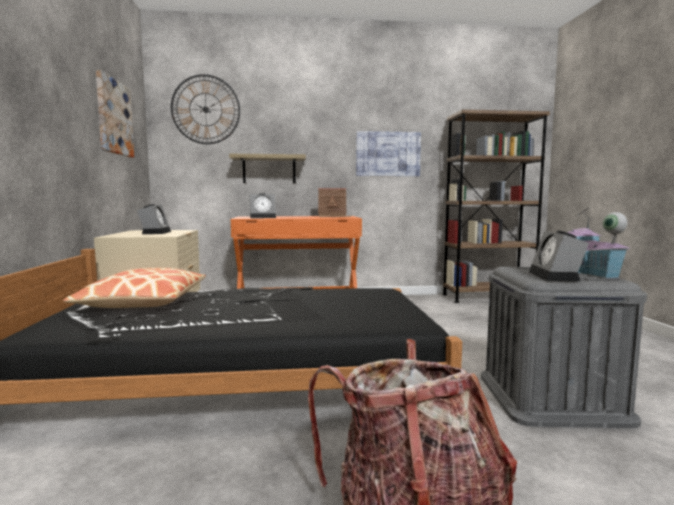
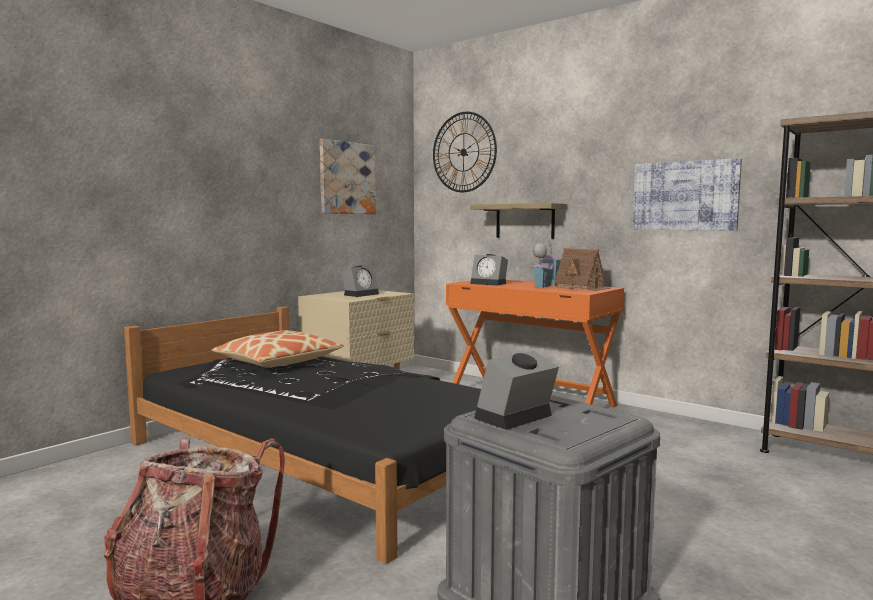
camera: 45 degrees right, 0 degrees up
(589, 273) = (586, 427): toy house -> toy house (545, 285)

